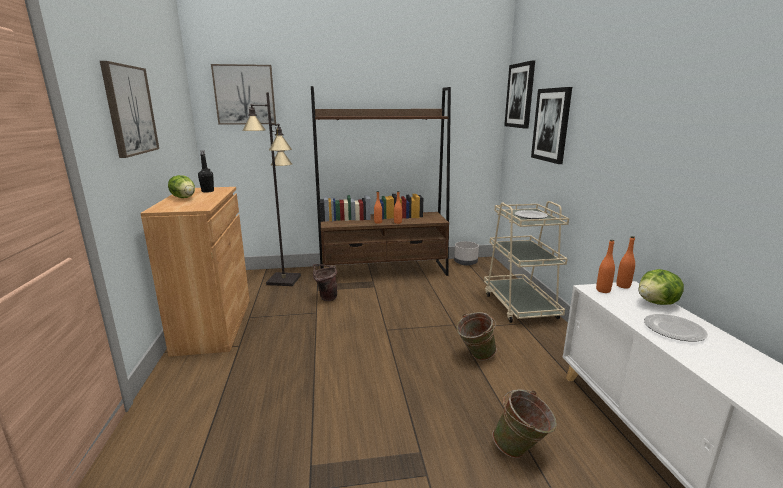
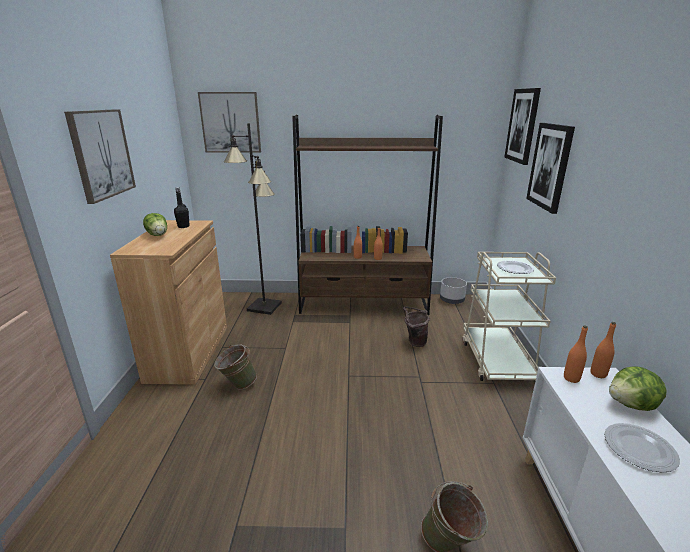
camera: 10 degrees right, 5 degrees up
(326, 298) = (299, 331): brown bucket -> brown bucket (414, 342)
(475, 357) = (431, 419): green bucket -> green bucket (237, 385)

